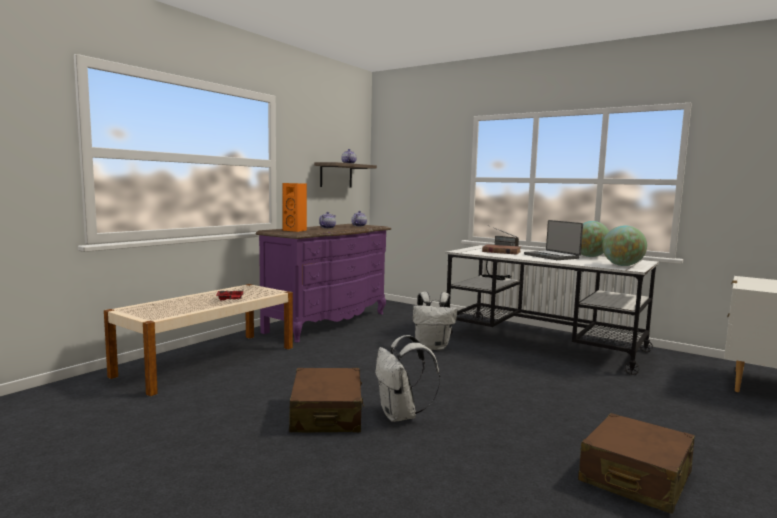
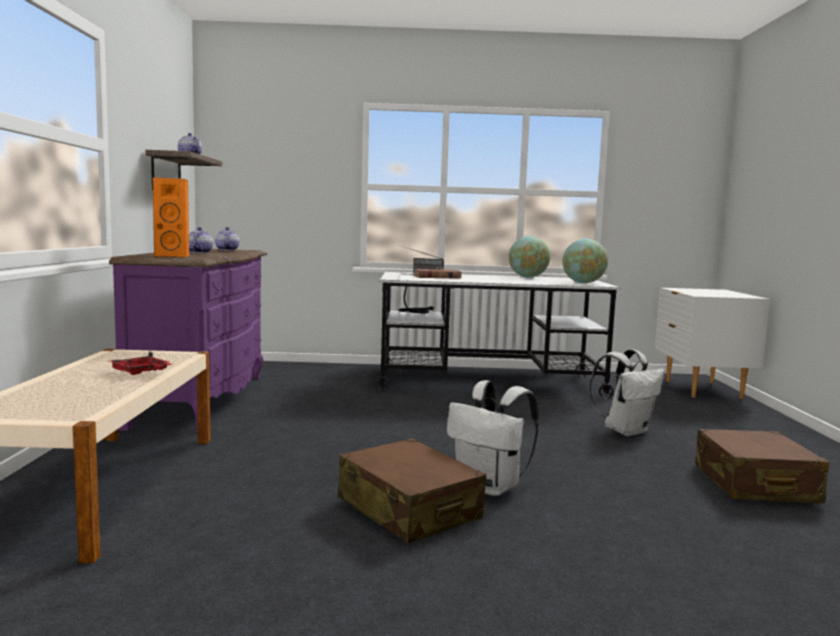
camera: 35 degrees left, 0 degrees up
(432, 347) = (389, 406): white backpack -> white backpack (625, 431)
(552, 256) = (499, 278): laptop -> none

